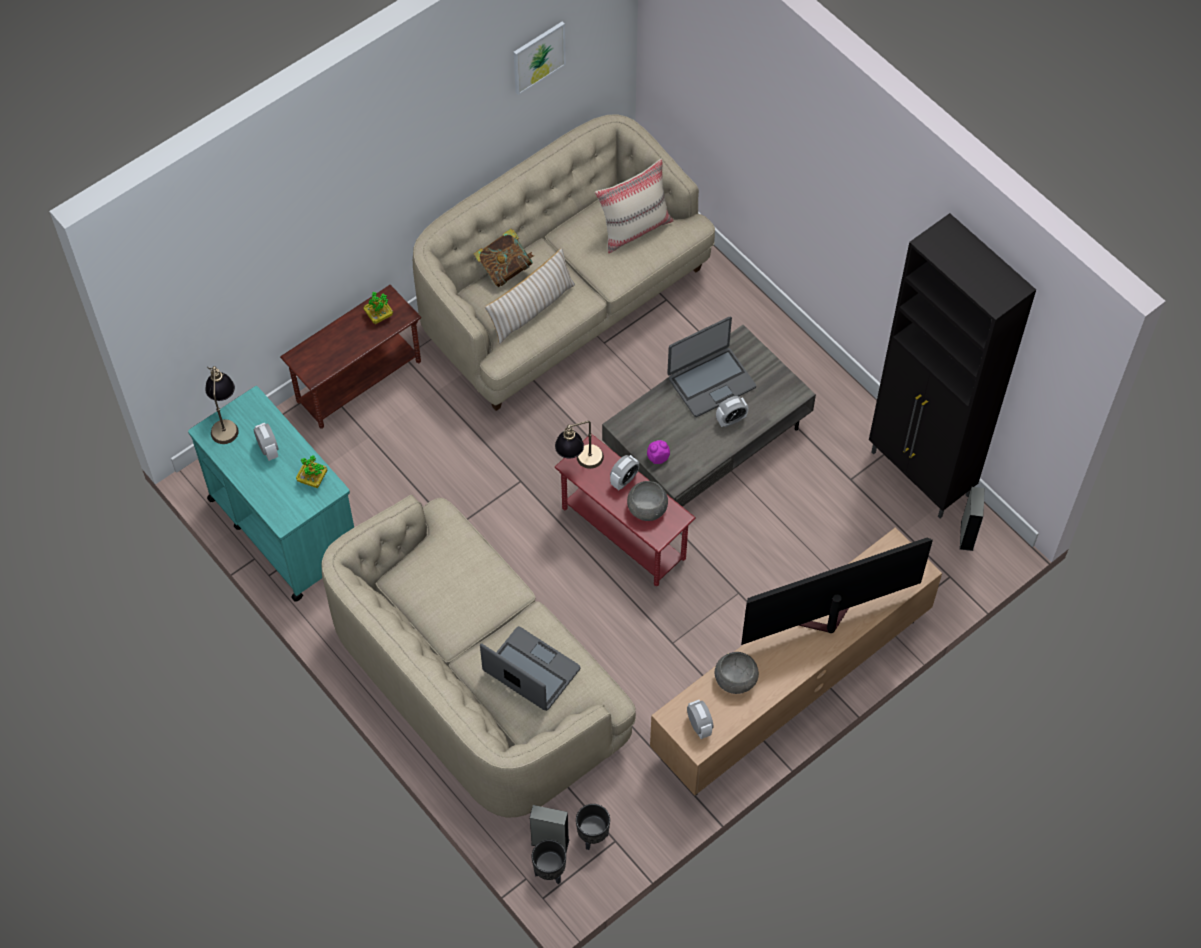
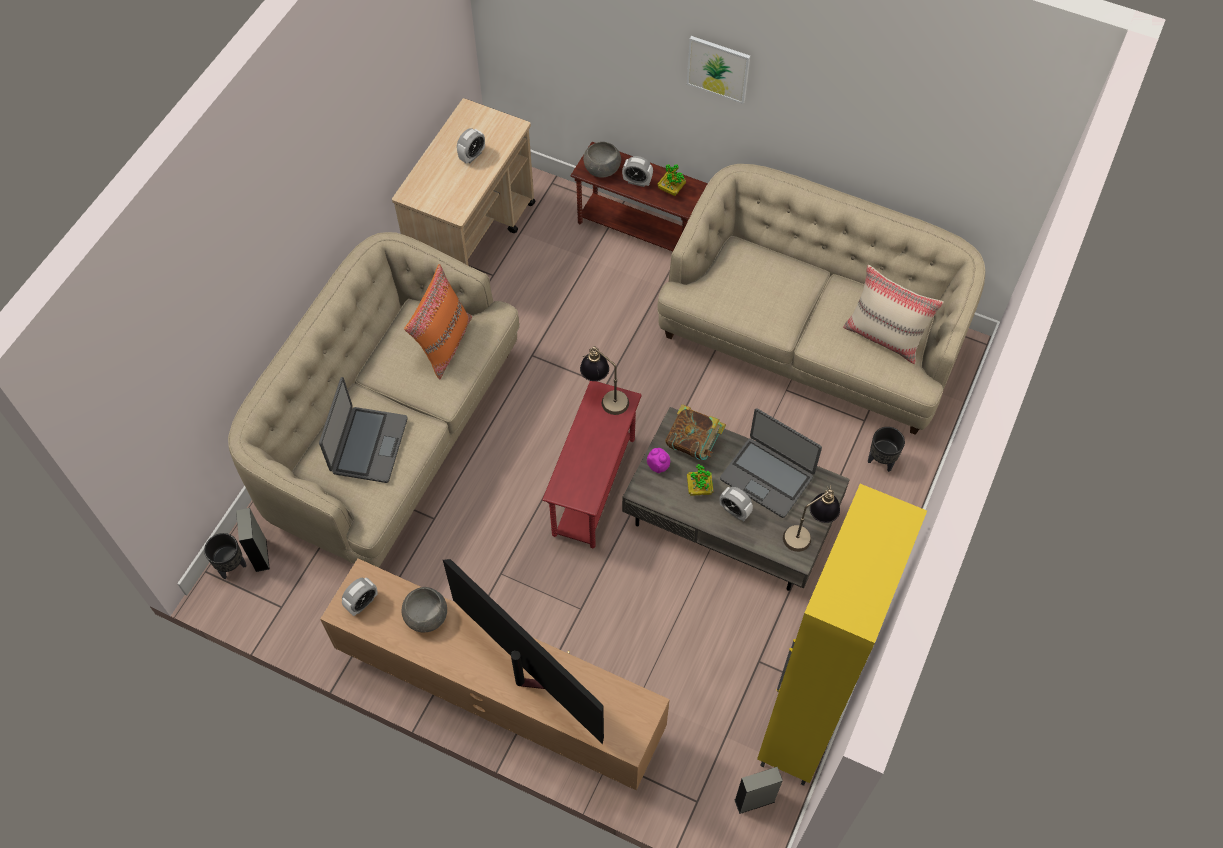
camera: 65 degrees right, 0 degrees up
(225, 421) = (484, 117): table lamp -> table lamp (808, 533)
(283, 527) = (473, 238): turquoise cart -> beige cart
(312, 479) = (459, 196): potted plant -> potted plant (699, 488)
(451, 568) = (444, 343): none -> orange pillow
(505, 269) = (774, 256): book -> book (694, 443)
(531, 309) = (744, 294): beige pillow -> none
(538, 57) = (930, 115): picture -> picture (718, 68)
(592, 837) = (278, 587): black planter -> black planter (880, 461)
(624, 480) = (604, 440): alarm clock -> alarm clock (637, 181)
(647, 508) = (584, 471): grey bowl -> grey bowl (602, 169)
(920, 475) = (800, 727): black cabinet -> yellow cabinet

